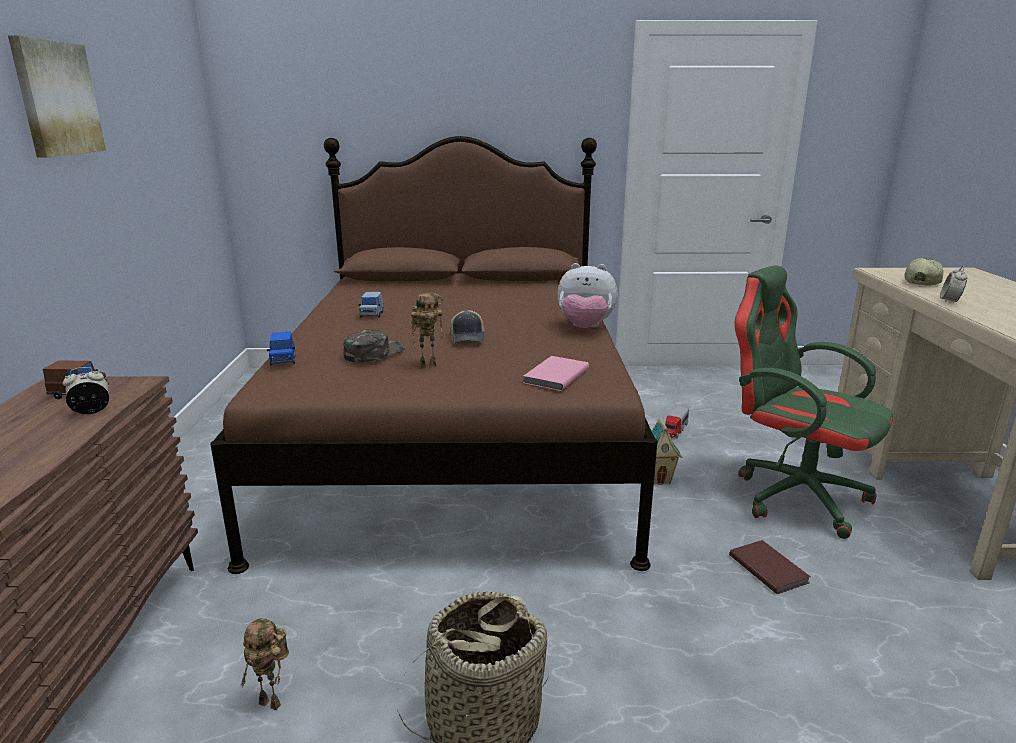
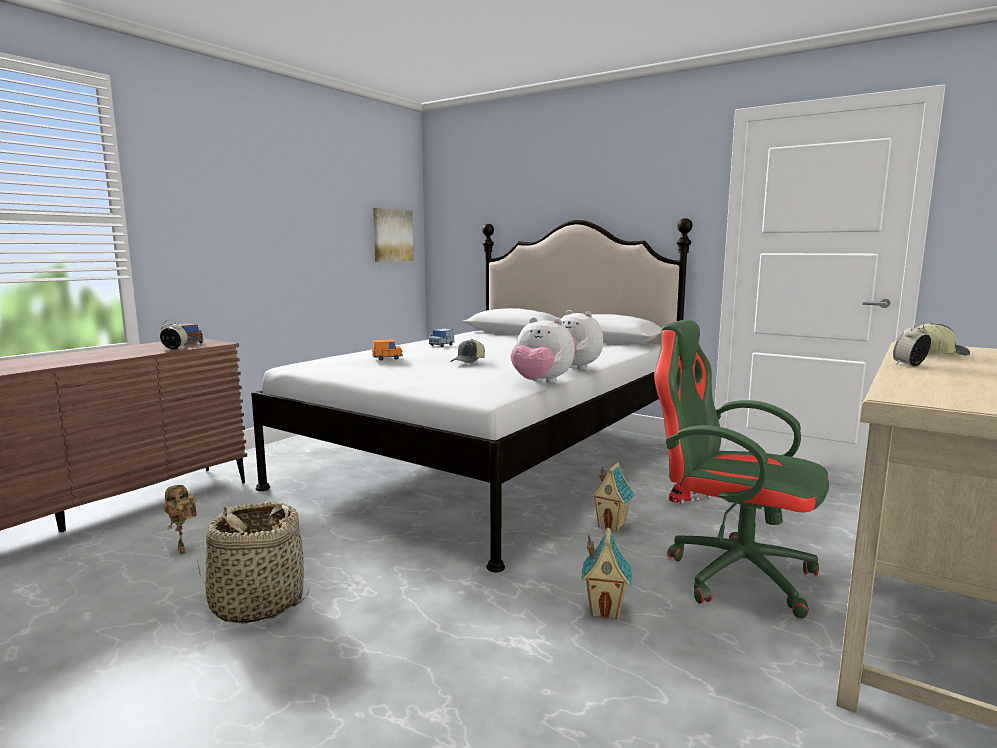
camera: 35 degrees right, 10 degrees down
(56, 98) = (268, 186): picture -> picture (392, 235)
(283, 360) = (333, 355): blue toy car -> none
(374, 353) = (387, 358): green cap -> orange toy car
(429, 365) = (406, 369): toy robot -> none
(456, 441) = (491, 463): brown bed -> white bed
(554, 376) = (469, 384): pink book -> none
(605, 356) = (541, 383): none -> plush toy
(768, 568) = (605, 609): brown book -> toy house
(791, 494) = (729, 572): green office chair -> green office chair turned 45 degrees counterclockwise

